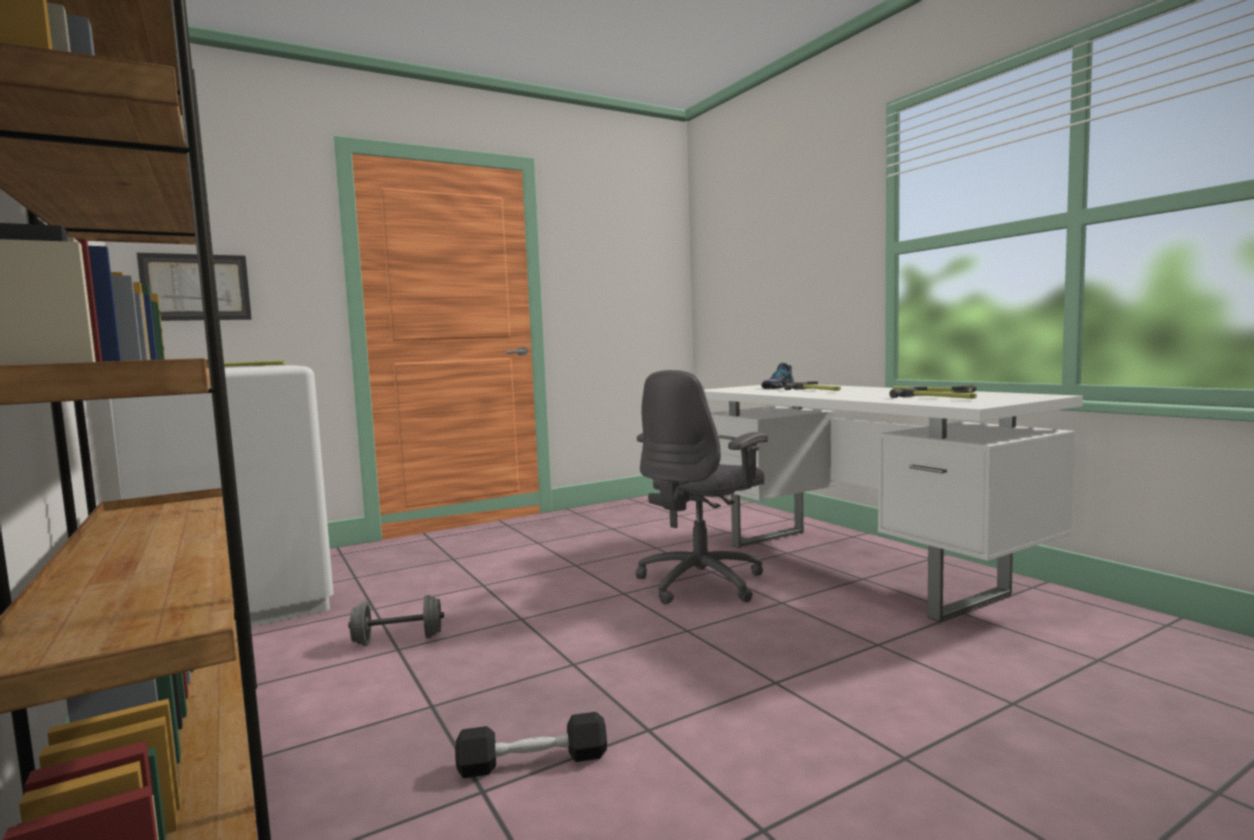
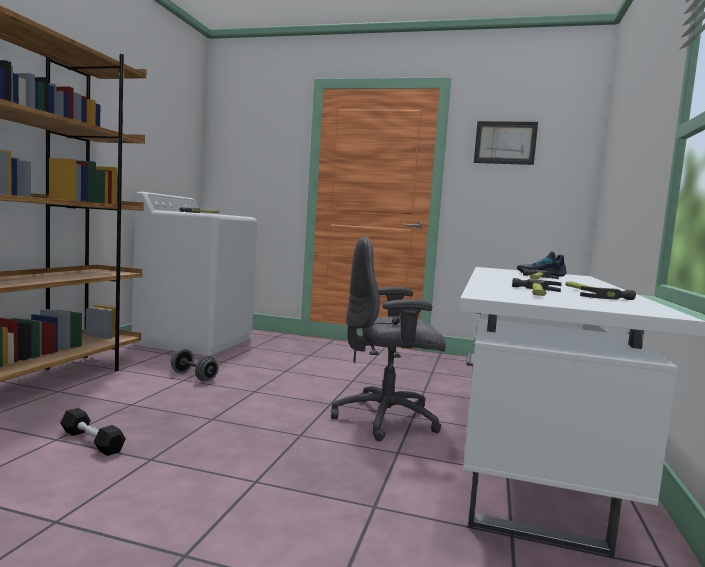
camera: 45 degrees right, 0 degrees up
(196, 287) = (236, 172): picture -> picture (505, 143)

